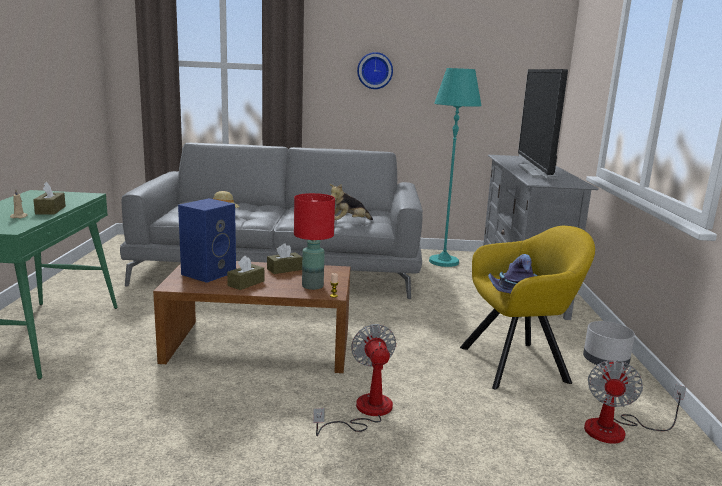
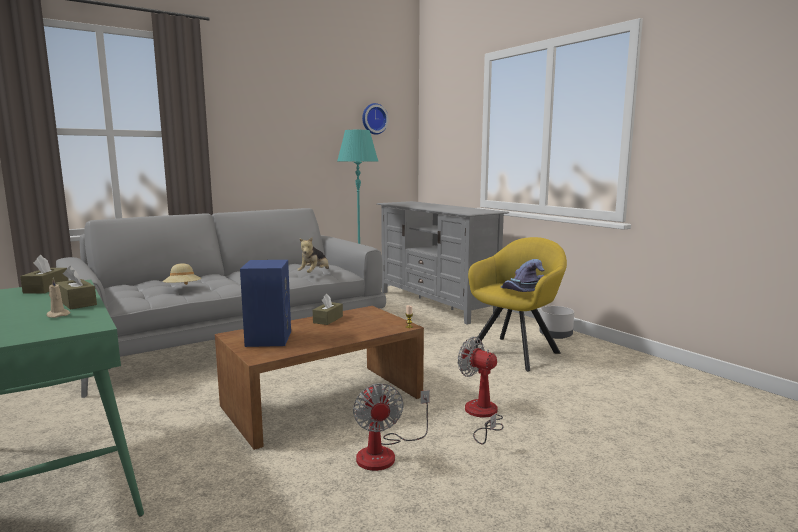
camera: 35 degrees left, 5 degrees down
(246, 283) = (321, 337): brown tissue box -> brown tissue box (46, 288)
(312, 286) = (377, 325): red table lamp -> none
(375, 70) = (272, 135): wall clock -> wall clock (373, 119)
(536, 172) = (445, 208): television -> none
(617, 430) = (620, 369): fan -> fan (385, 452)

